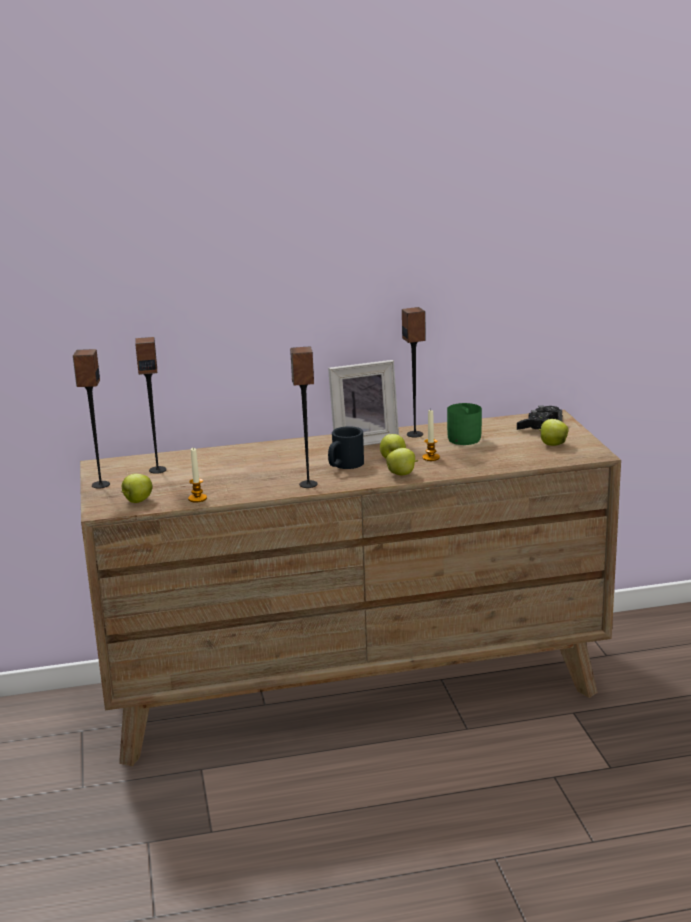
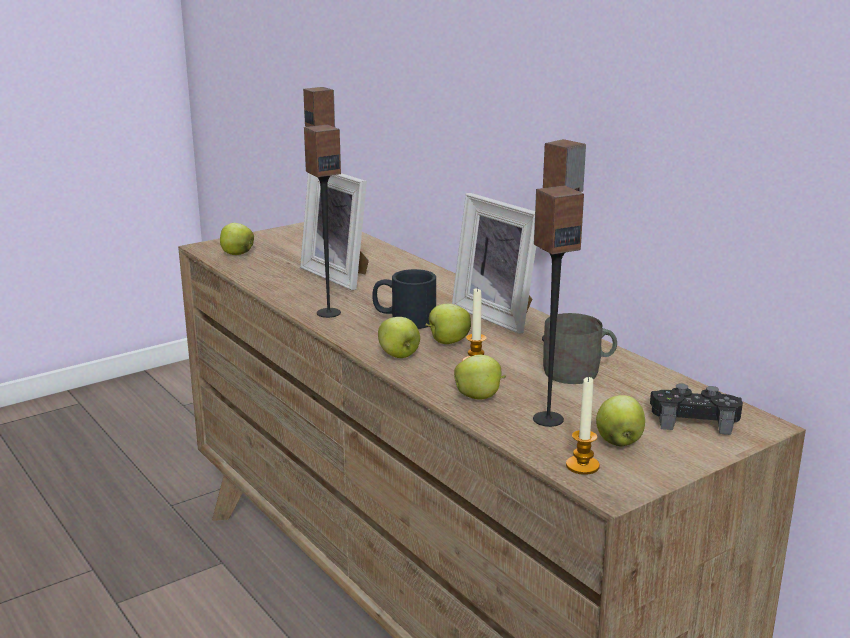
camera: 65 degrees right, 0 degrees up
(100, 485) = (270, 234): speaker -> speaker (547, 419)
(197, 498) = (256, 274): candle -> candle (582, 466)
(235, 472) = (340, 275): none -> picture frame
(466, 437) = (579, 372): green mug -> grey mug
(478, 464) = (479, 397): none -> apple

